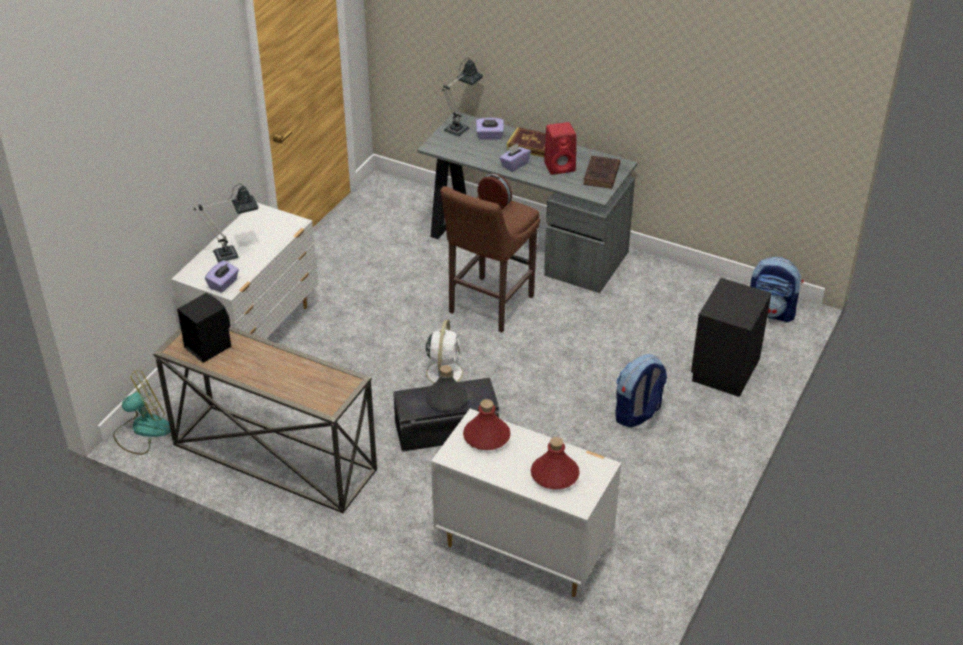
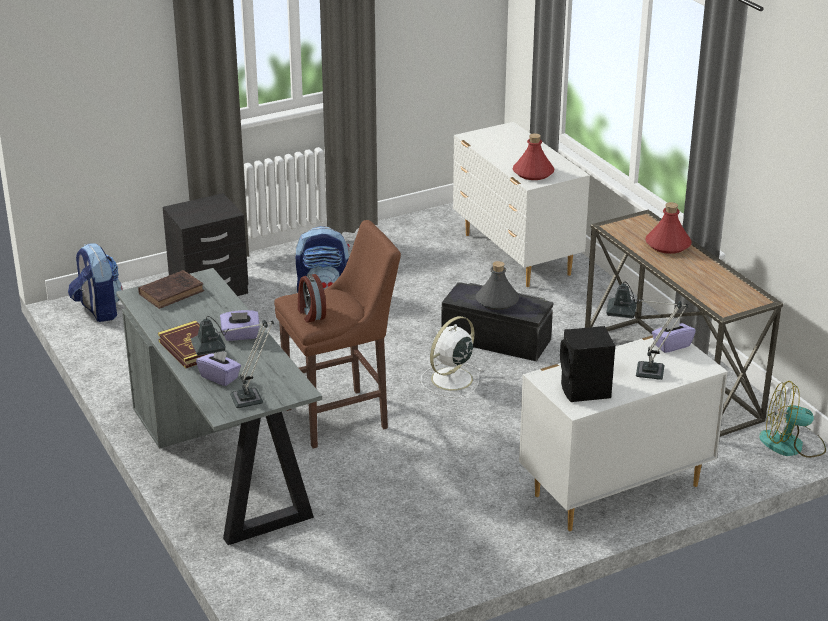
camera: 145 degrees left, 10 degrees down
(207, 346) = (725, 292): black speaker -> black speaker (585, 391)
(554, 474) = (508, 143): red bottle -> red bottle (667, 245)
(560, 166) = (197, 316): red speaker -> none

